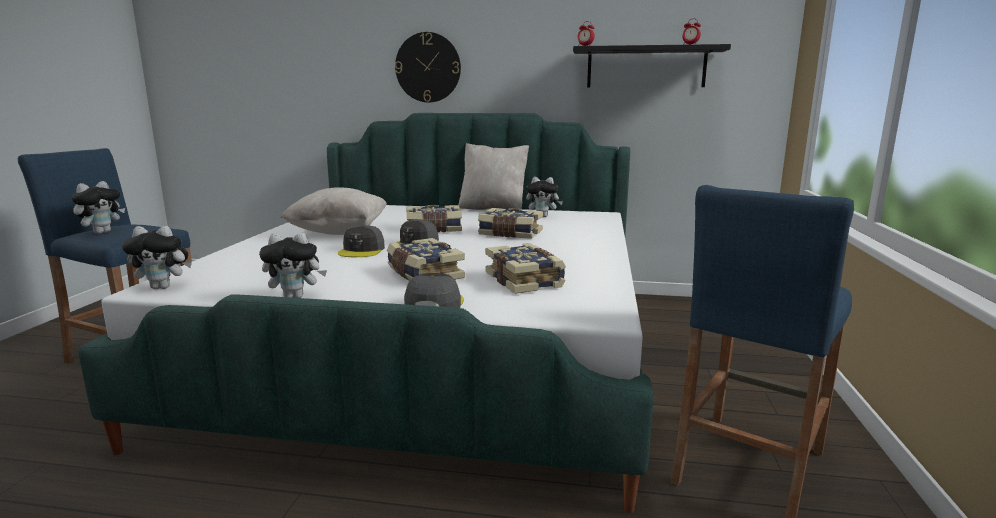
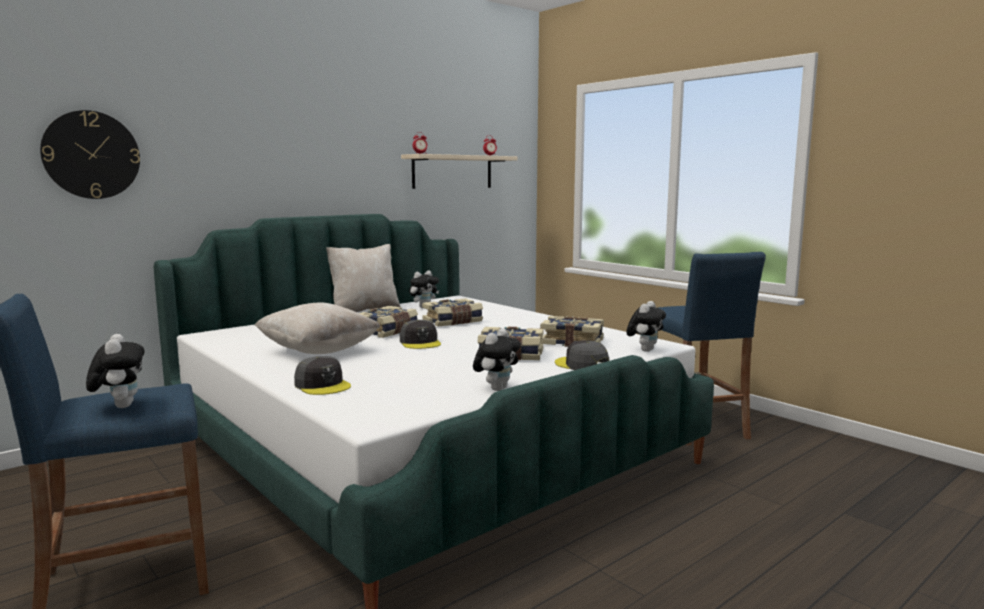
camera: 50 degrees left, 5 degrees down
(164, 287) = (374, 419): plush toy -> plush toy (645, 350)
(362, 250) = (403, 356): grey cap -> grey cap (322, 385)
(428, 67) = (266, 169): wall clock -> wall clock (91, 155)
(646, 67) = (452, 172): black shelf -> beige shelf

